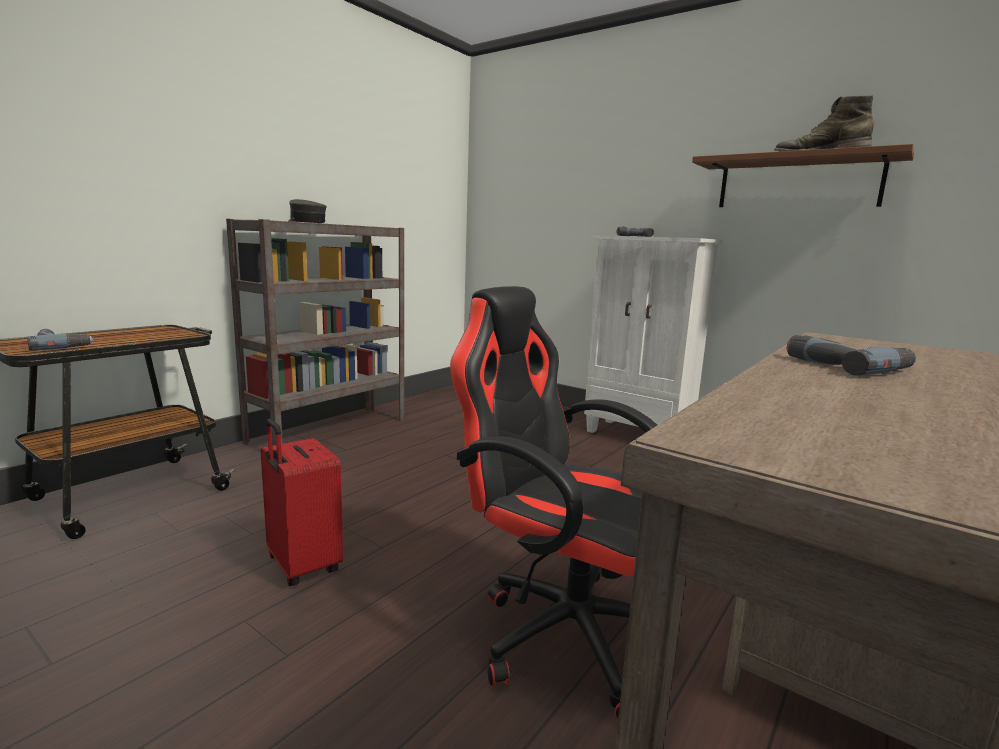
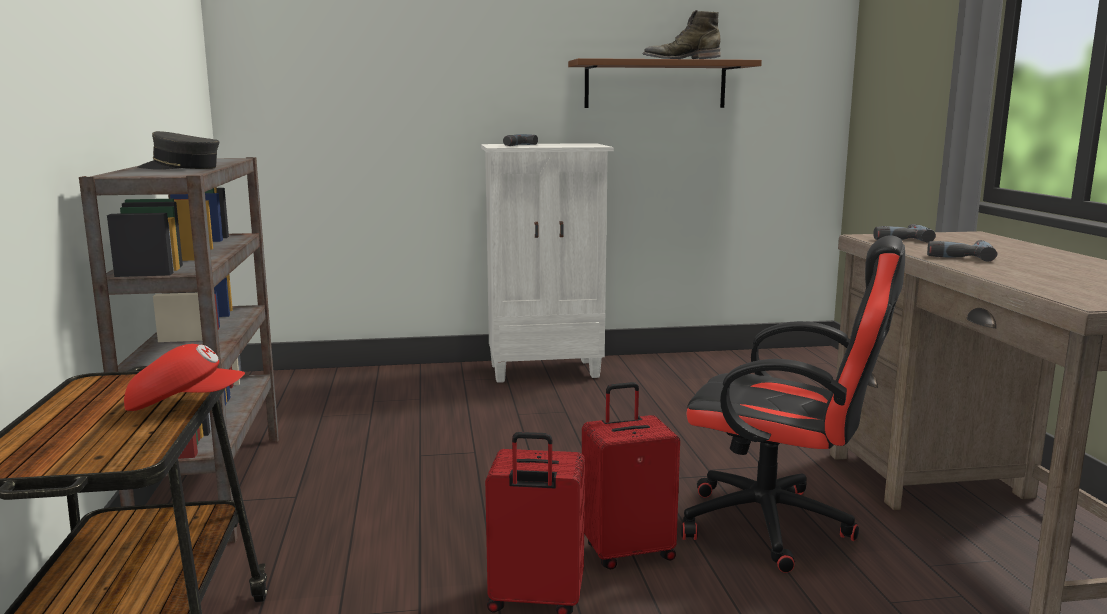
camera: 45 degrees left, 0 degrees up
(61, 345) = (124, 438): power drill -> power drill (899, 239)
(136, 342) = (185, 404): none -> red cap
(416, 572) = (627, 551): none -> red suitcase
(559, 630) = (779, 529): black office chair -> black office chair turned 150 degrees counterclockwise

